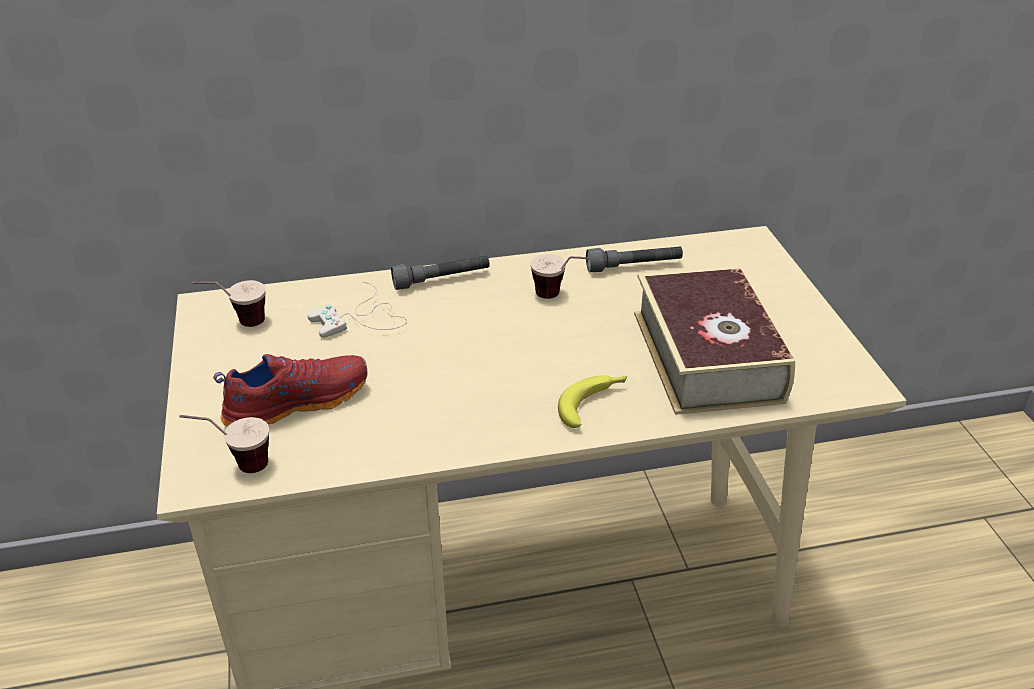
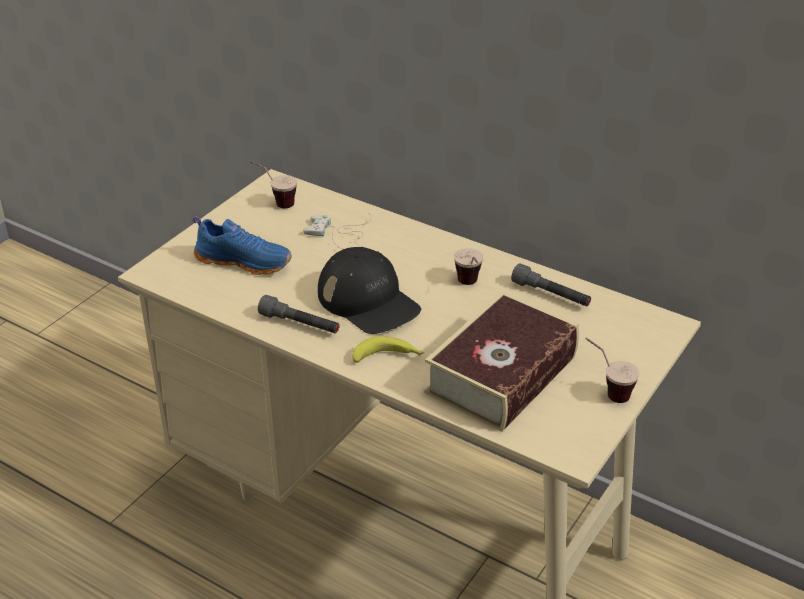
camera: 45 degrees right, 0 degrees up
(235, 466) = (175, 275): cup -> cup (606, 390)
(296, 402) = (244, 261): red shoe -> blue shoe
(442, 280) = (417, 237): grey flashlight -> grey flashlight (300, 324)
(491, 364) = (368, 301): none -> black cap

